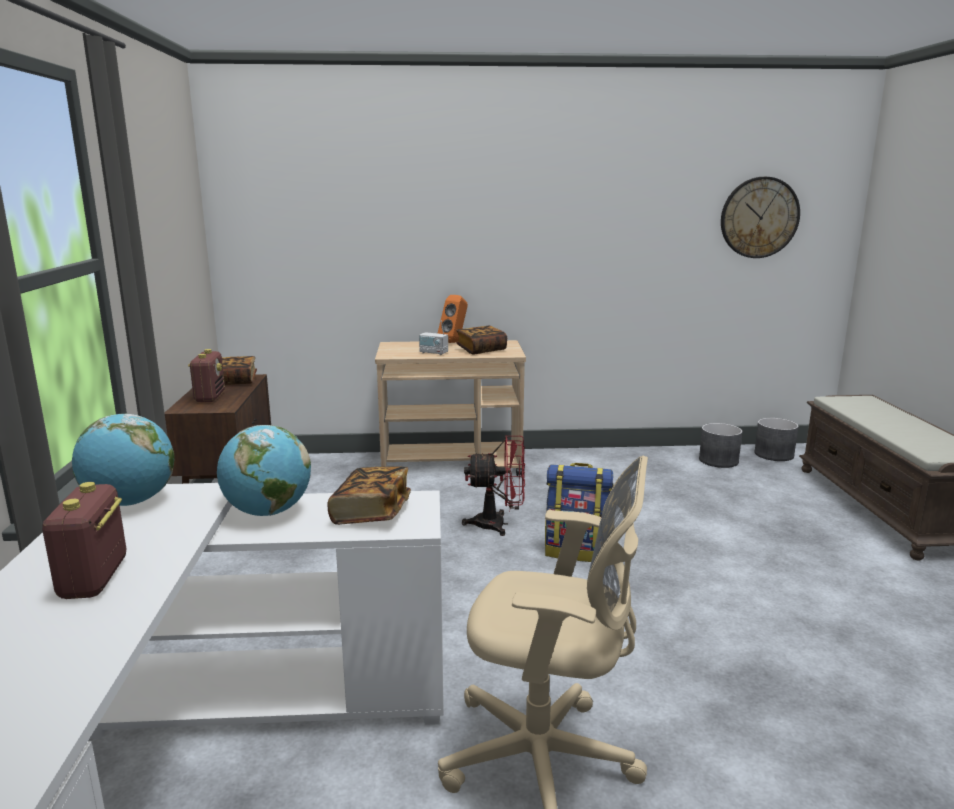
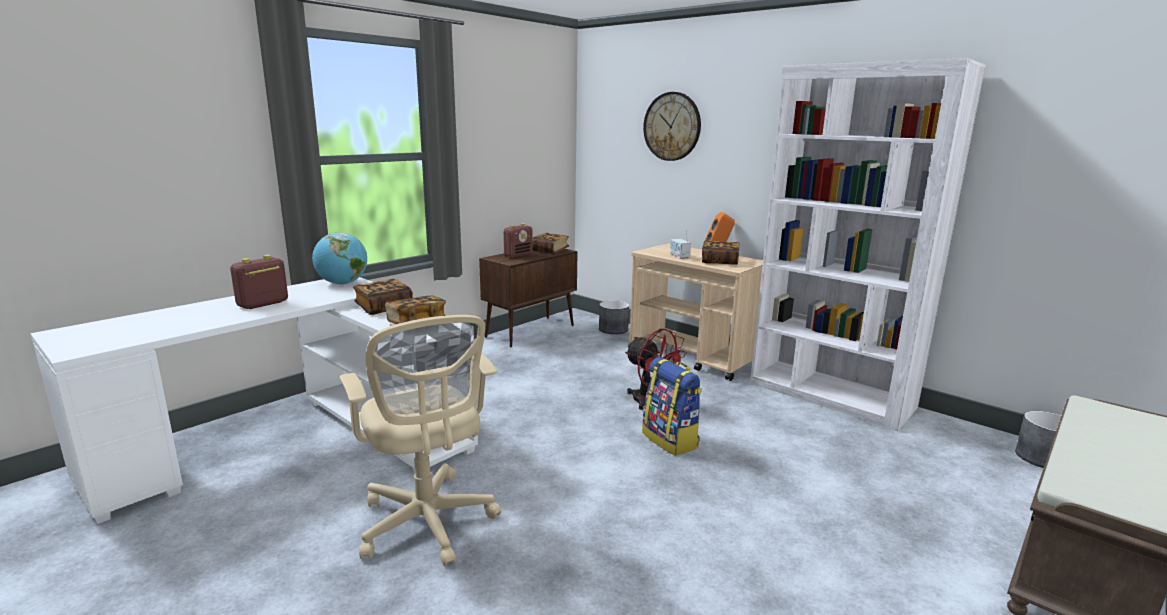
camera: 45 degrees right, 0 degrees up
(268, 512) = (384, 307): globe -> book
(607, 459) = (830, 395): none -> white bookcase
(718, 461) = (952, 437): grey planter -> grey planter (613, 329)
(759, 217) = (1074, 163): wall clock -> wall clock (672, 126)

